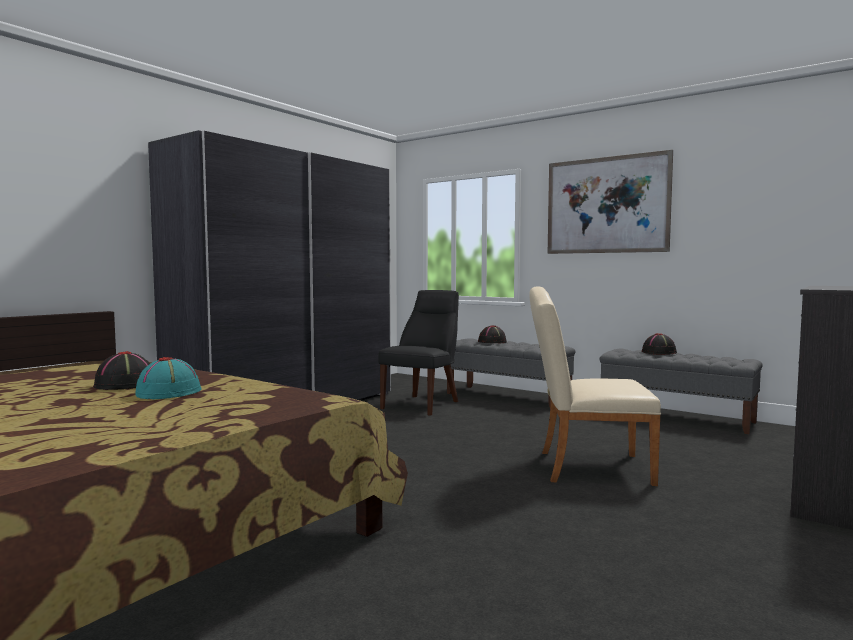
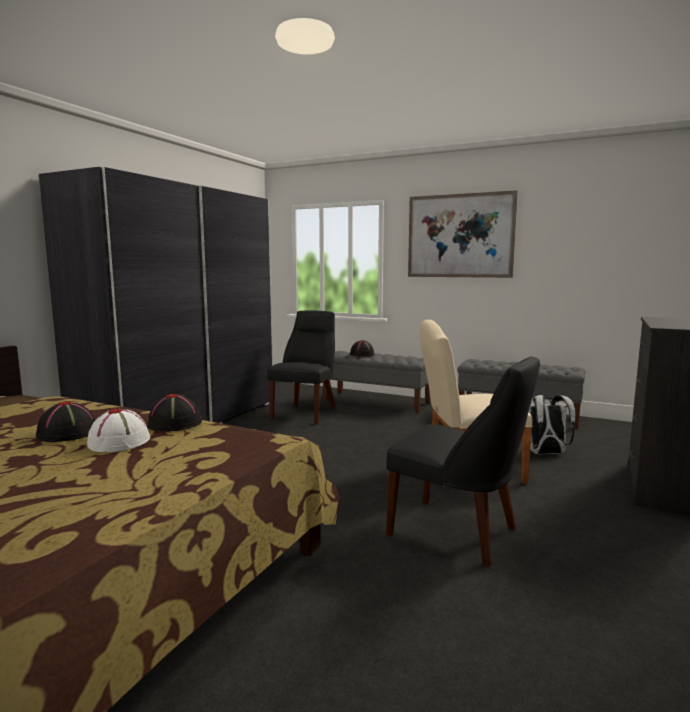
camera: 10 degrees left, 5 degrees up
(169, 392) = (119, 442): turquoise hat -> white hat
(548, 529) = (458, 533): none -> black chair
(659, 352) = (504, 362): black hat -> black hat (175, 424)
(693, 457) = (544, 453): none -> white backpack

